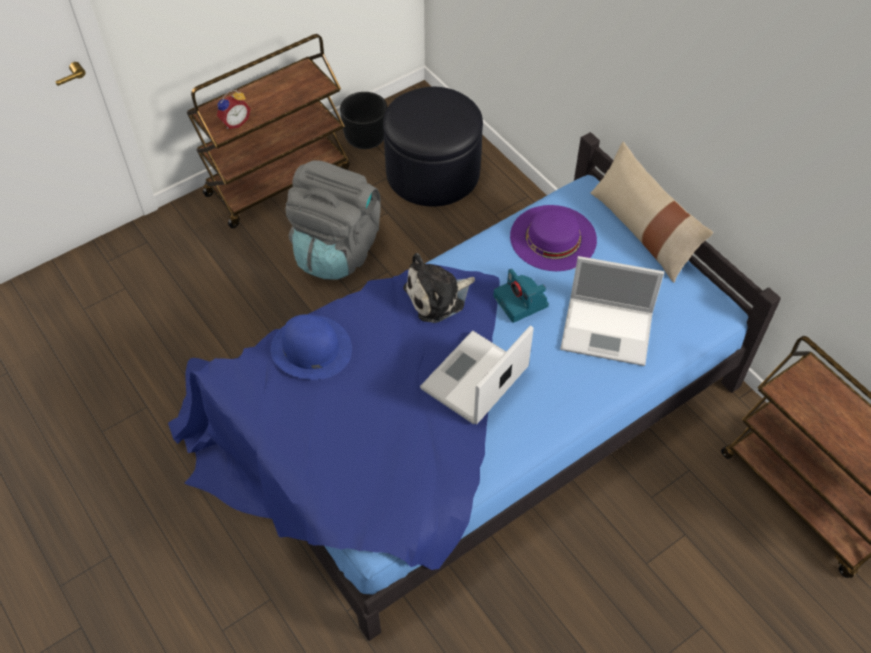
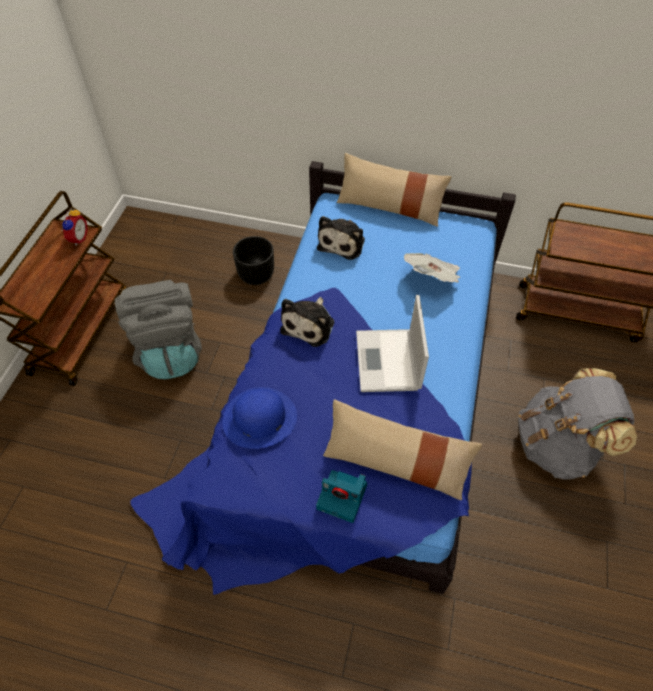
camera: 40 degrees left, 0 degrees up
(234, 122) = (37, 295): alarm clock -> alarm clock (78, 238)
(366, 137) = (120, 265): black planter -> black planter (256, 274)
(386, 470) = (395, 463): none -> beige pillow
(433, 172) = (190, 261): black ottoman -> none
(521, 302) = (365, 293): camera -> camera (343, 496)
(553, 238) = (342, 242): purple hat -> plush toy
(608, 331) = (432, 277): laptop -> newspaper
(626, 607) = (557, 445): none -> grey backpack

